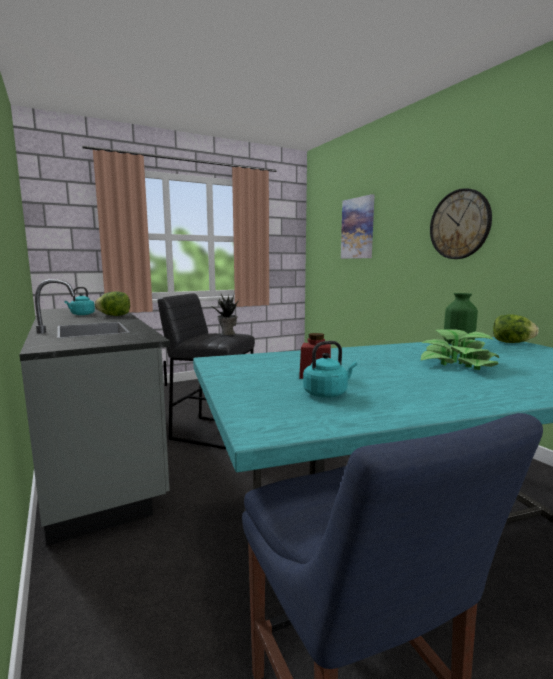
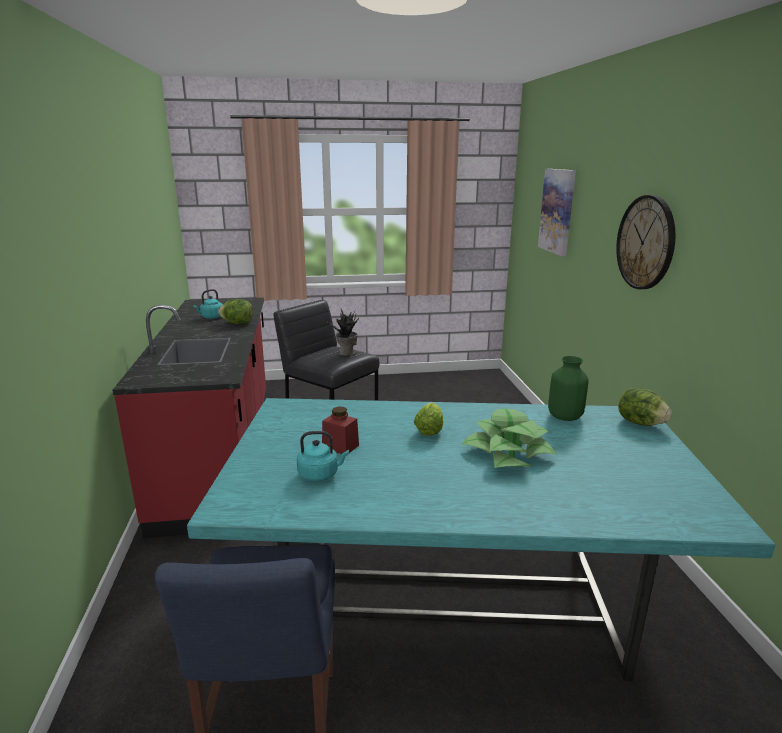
camera: 20 degrees right, 10 degrees up
(99, 450) = (221, 453): grey counter -> red counter
(374, 359) = (429, 429): none -> lettuce

